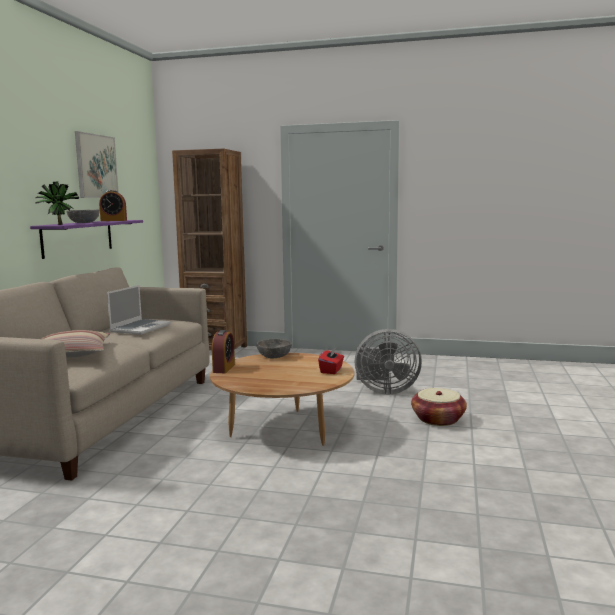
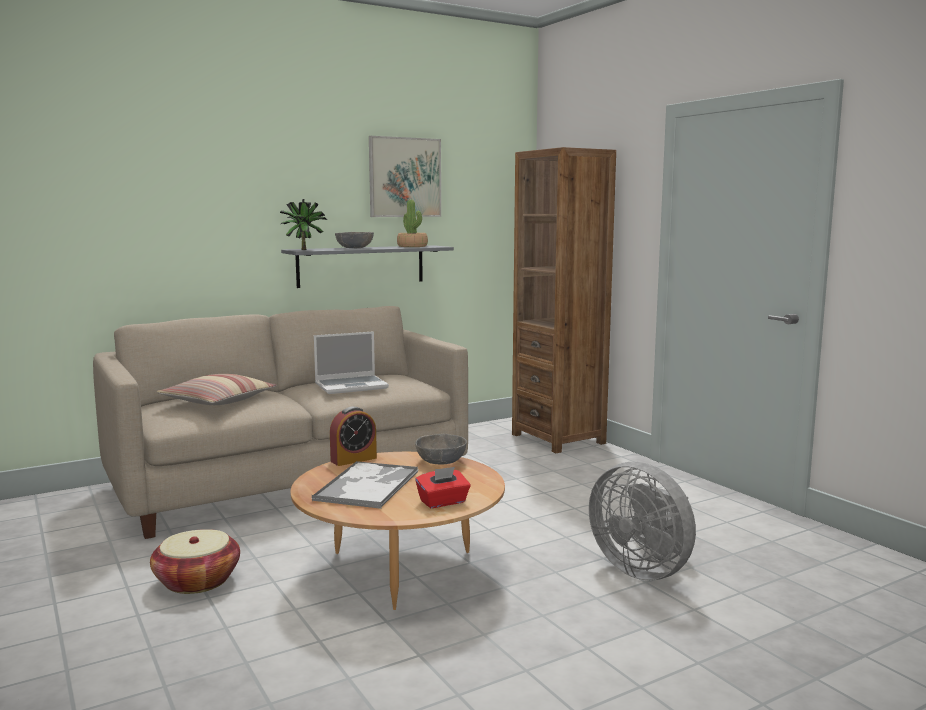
camera: 45 degrees right, 0 degrees up
(78, 238) = (361, 266): purple shelf -> grey shelf
(113, 220) = (412, 246): alarm clock -> potted plant
(272, 375) = (368, 485): none -> tray
(438, 419) = (617, 648): basket -> basket (197, 581)

